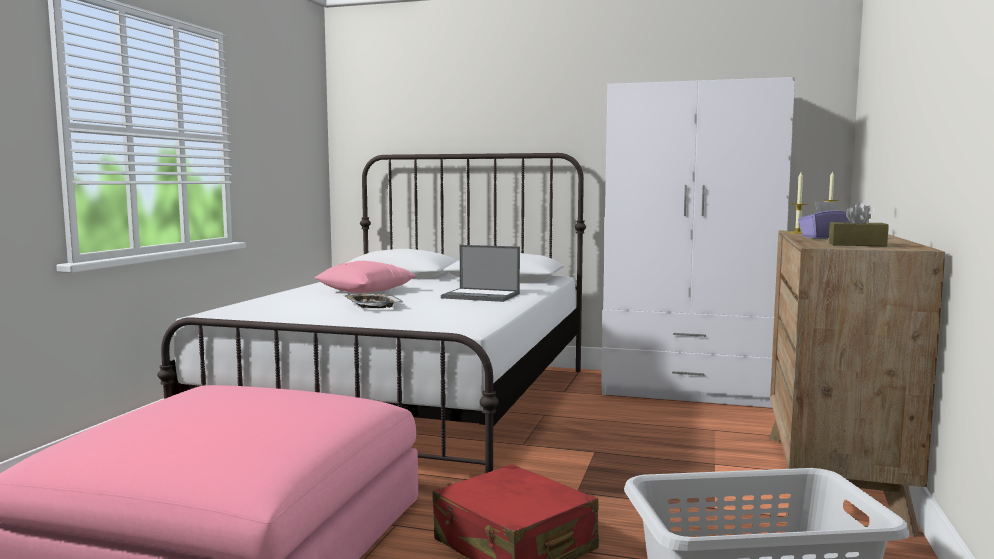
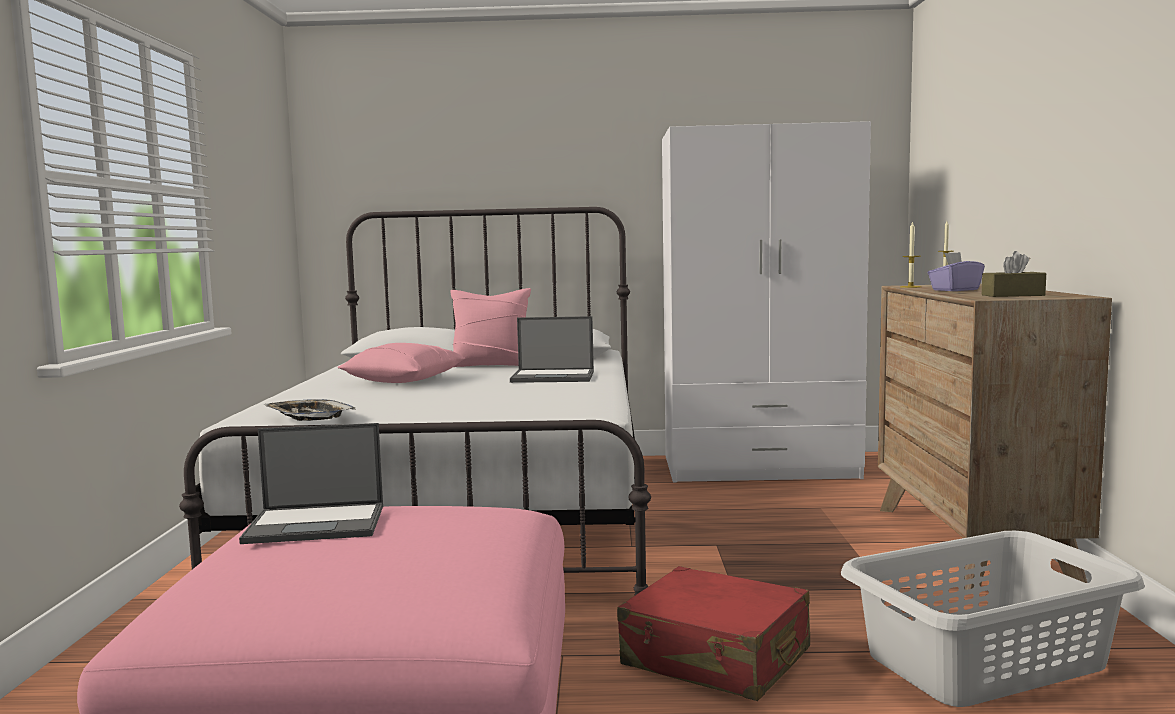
camera: 15 degrees left, 0 degrees up
(209, 396) = (318, 524): none -> laptop
(372, 305) = (441, 396): tray -> tray (309, 416)
(450, 283) = (491, 364): none -> pink pillow

